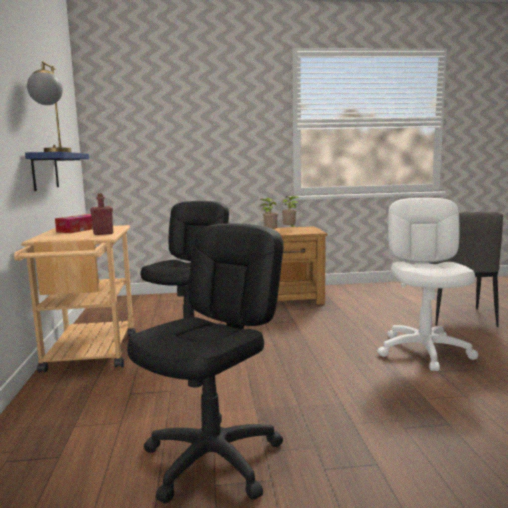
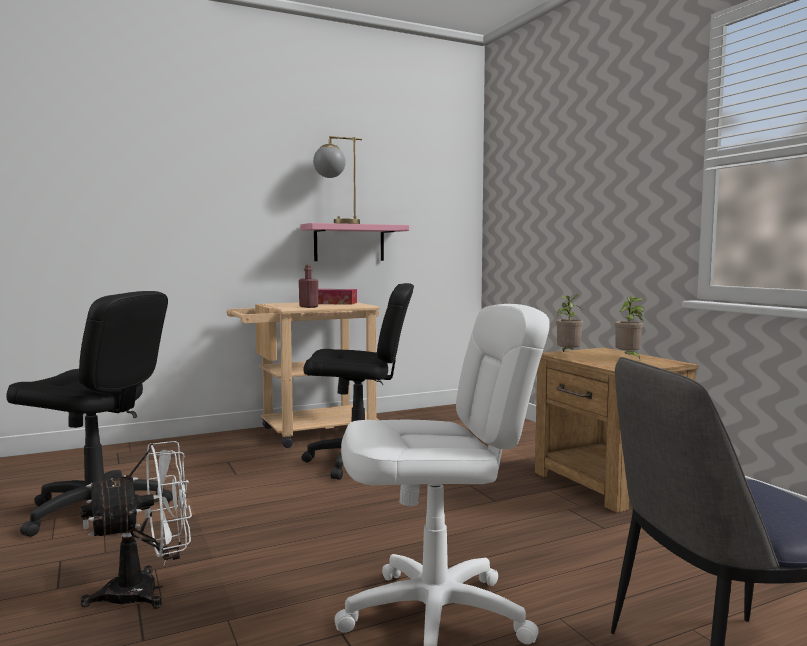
camera: 70 degrees right, 5 degrees down
(45, 171) = (349, 243): blue shelf -> pink shelf
(387, 425) = (146, 591): none -> white fan

